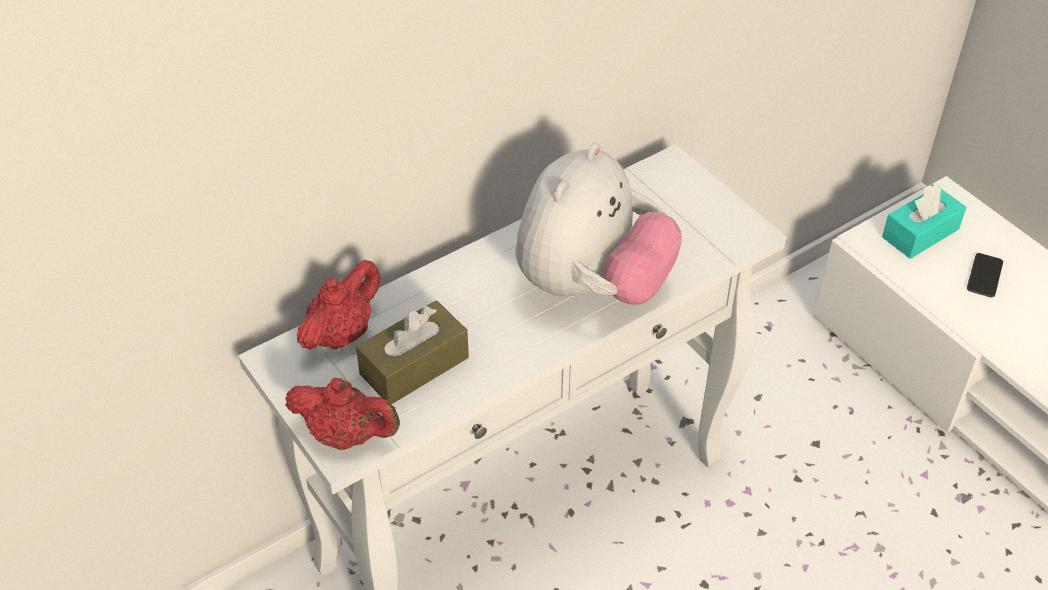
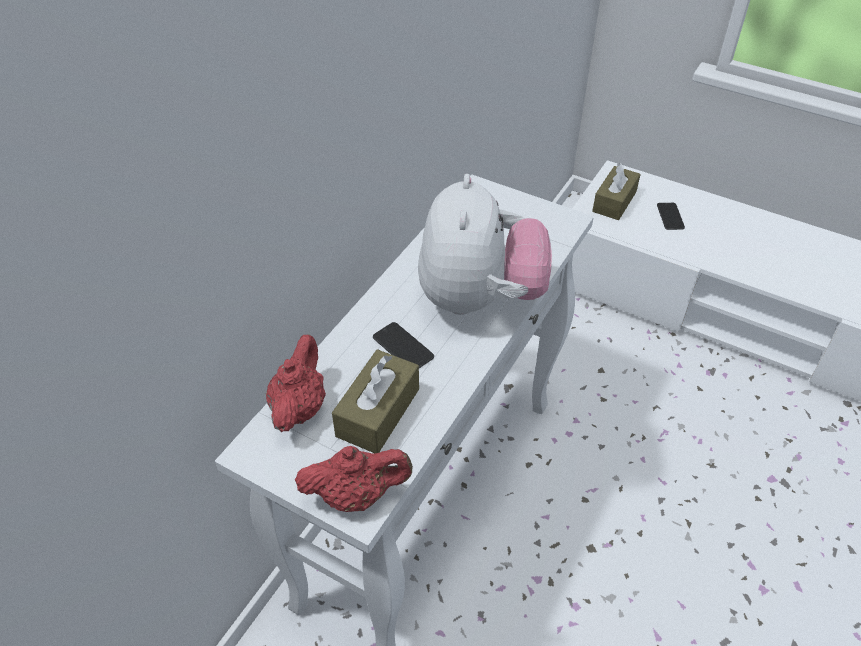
camera: 25 degrees left, 0 degrees up
(479, 310) = (403, 347): none -> phone
(920, 233) = (614, 201): turquoise tissue box -> brown tissue box

